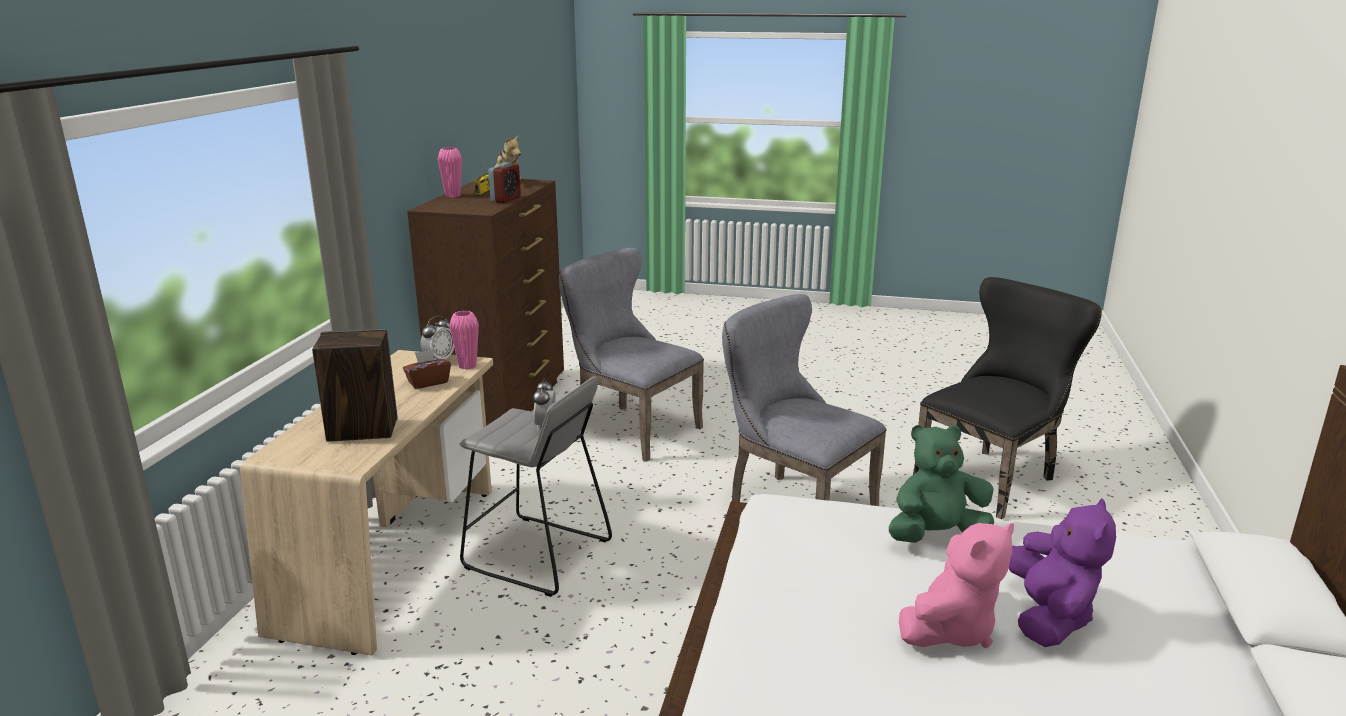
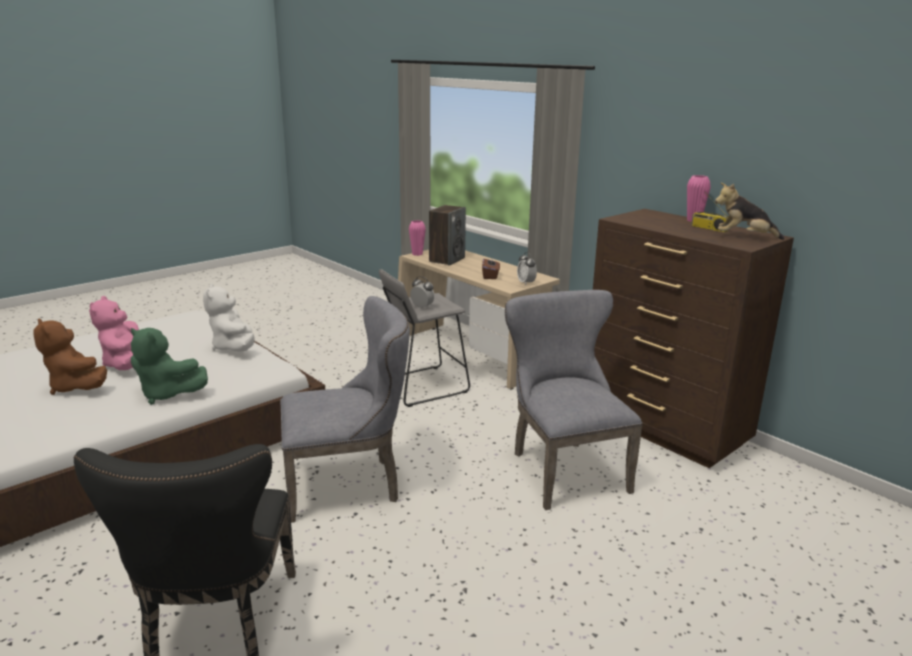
camera: 125 degrees right, 0 degrees up
(467, 366) = (504, 286): pink vase -> pink vase (417, 254)
(506, 199) = (658, 228): alarm clock -> none
(630, 428) = (563, 468): grey chair -> grey chair turned 90 degrees counterclockwise
(774, 573) = (234, 348): none -> white plush toy
(936, 536) = (167, 394): green plush toy -> green plush toy turned 90 degrees clockwise
(1049, 617) = (76, 387): purple plush toy -> brown plush toy

